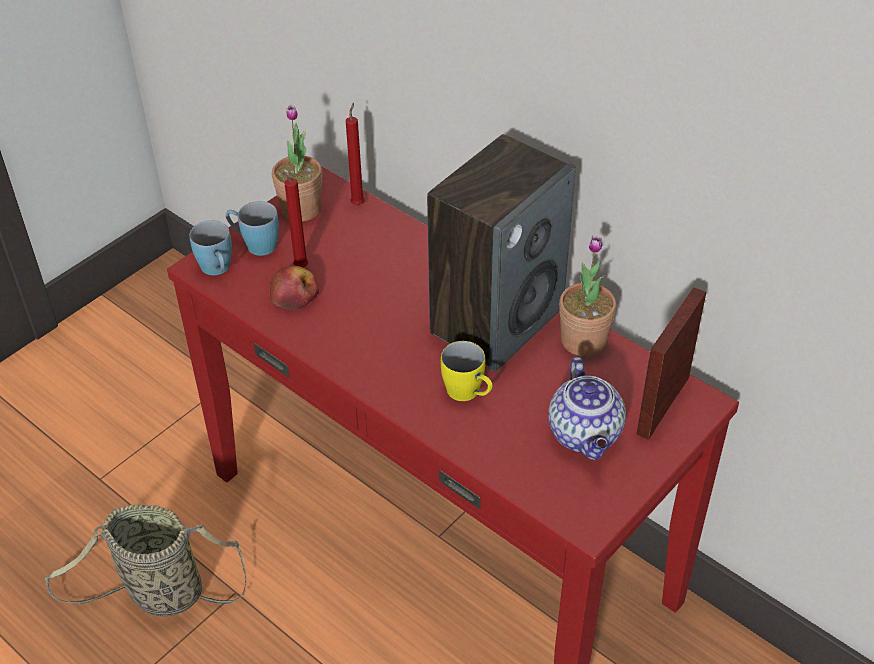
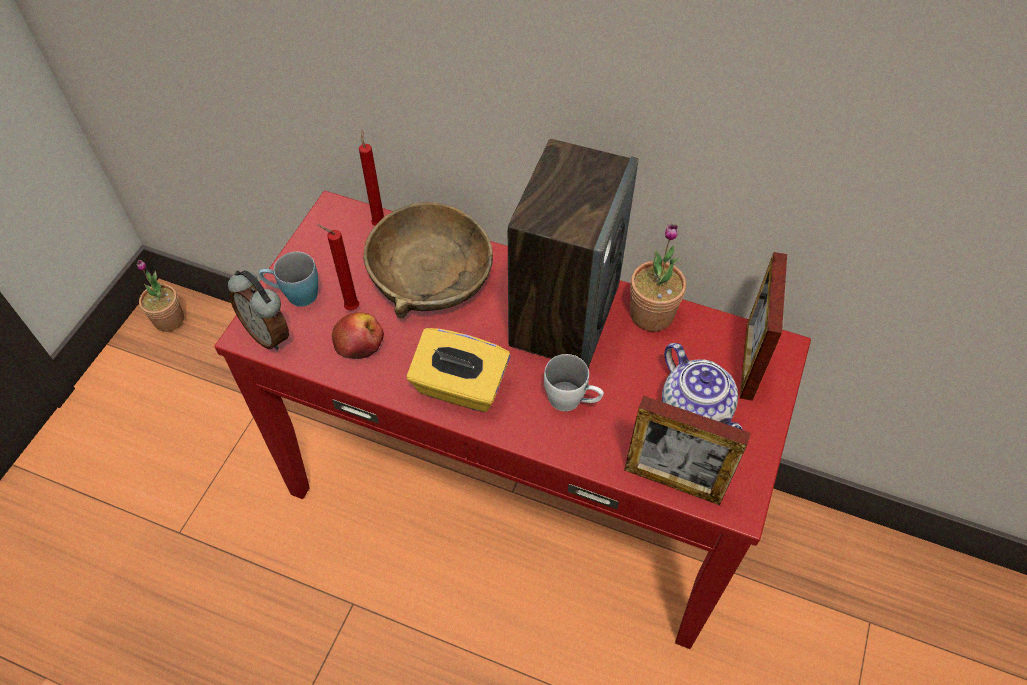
camera: 20 degrees left, 10 degrees up
(160, 594) = (283, 629): basket -> none
(218, 270) = (269, 334): blue mug -> alarm clock
(301, 209) = (325, 243): potted plant -> potted plant (169, 320)
(368, 355) = (460, 387): none -> yellow tissue box
(386, 256) = (430, 273): none -> brown bowl
(469, 394) = (572, 401): yellow mug -> white mug
(533, 486) = (673, 481): none -> picture frame

